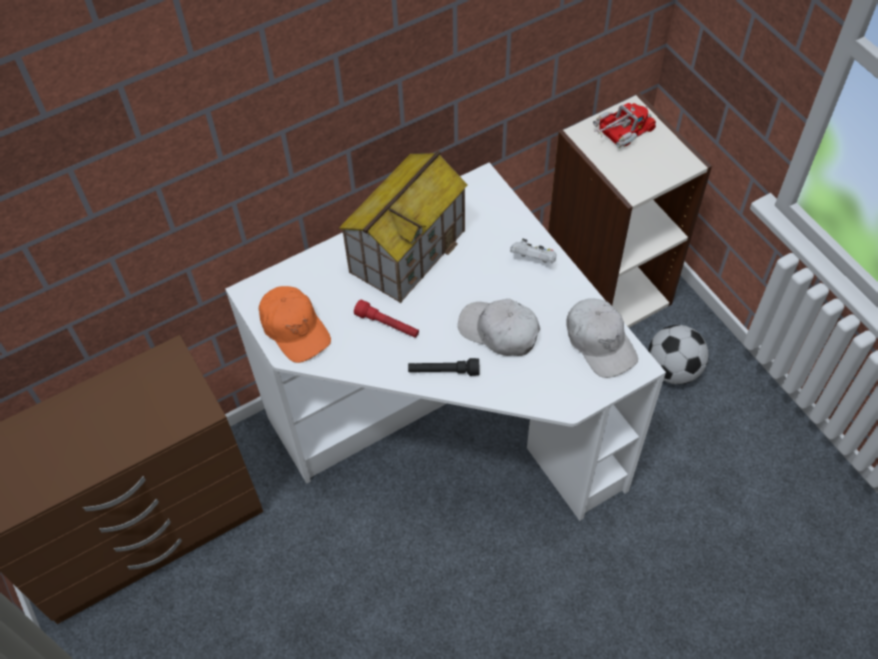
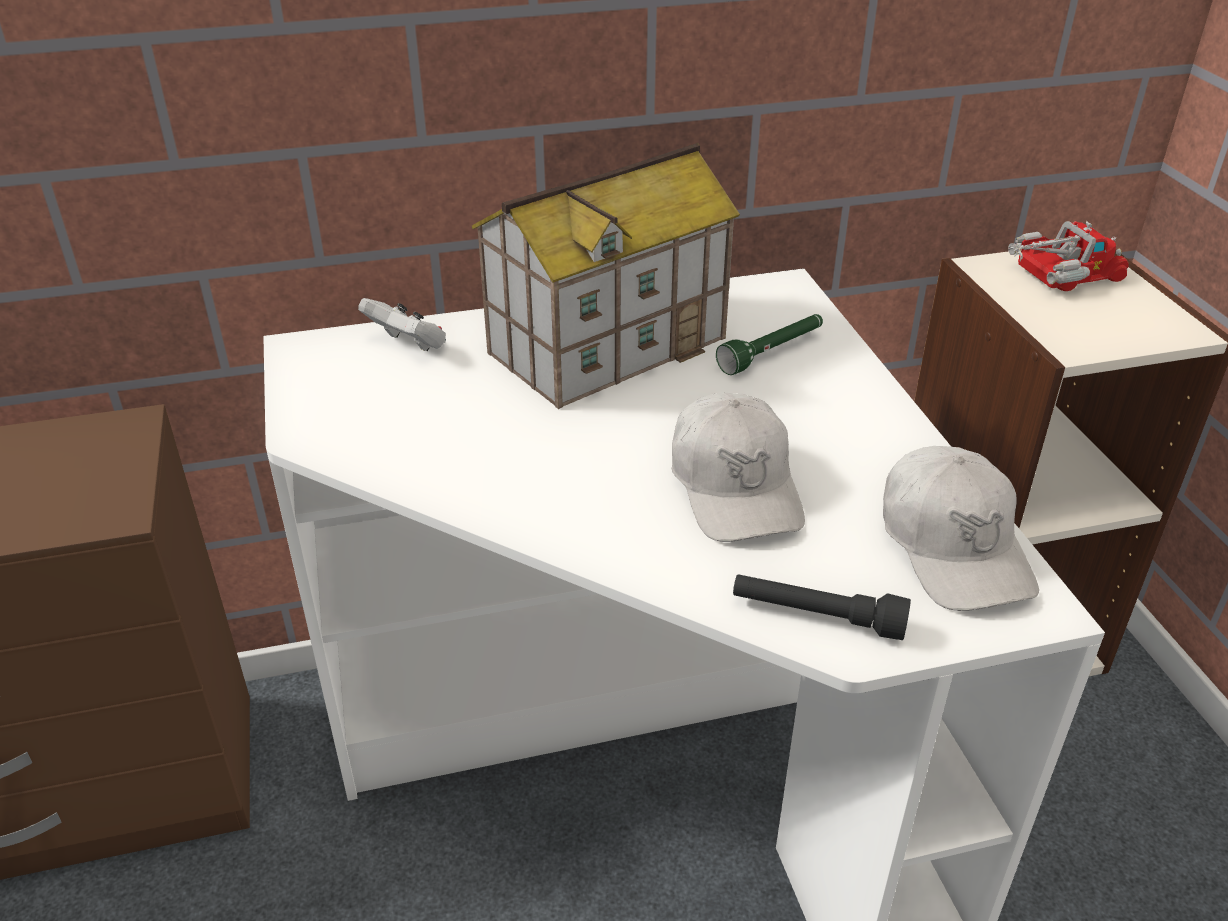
camera: 15 degrees right, 20 degrees down
(295, 328) = (343, 406): orange cap -> none
(387, 325) = (517, 434): red flashlight -> none
(443, 371) = (591, 525): black flashlight -> black flashlight (817, 617)
(491, 236) = (772, 353): none -> green flashlight
(499, 331) = (735, 486): white cap -> white cap turned 150 degrees counterclockwise
(533, 260) = (845, 397): white game controller -> white game controller (408, 345)
(673, 370) = (1099, 782): football -> none

